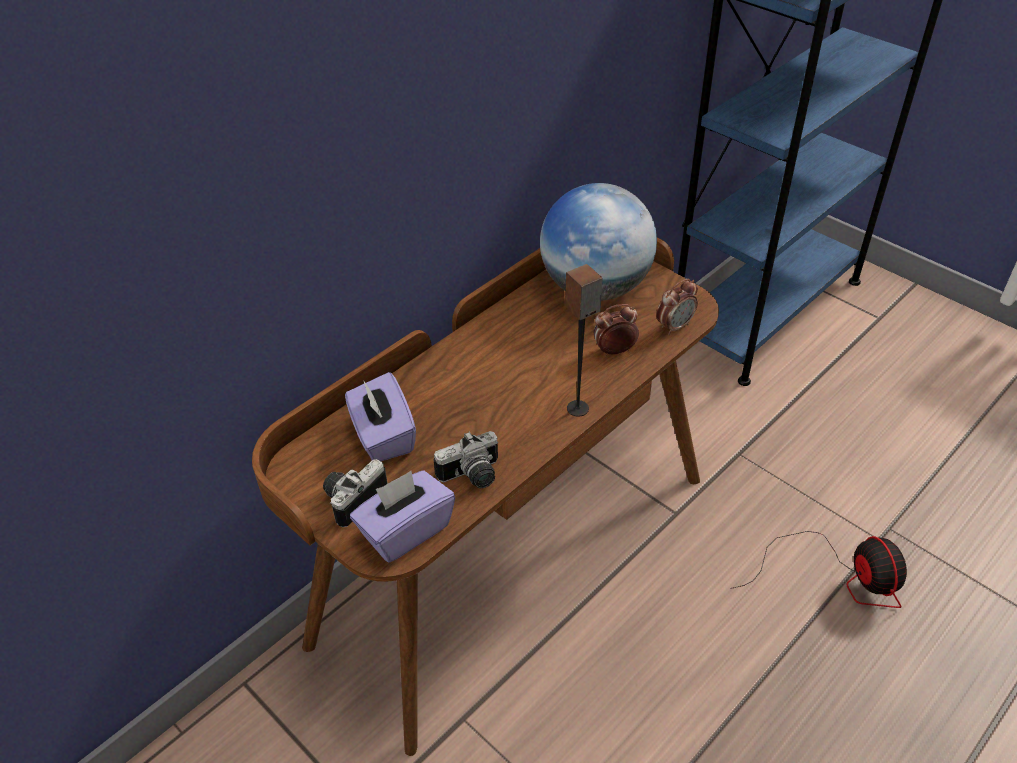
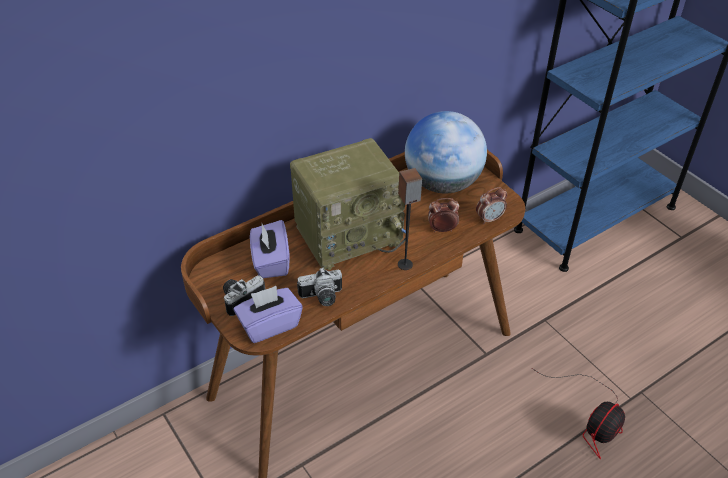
camera: 10 degrees right, 0 degrees up
(485, 377) = (349, 233): none -> radio
(839, 577) = (593, 419): fan -> fan turned 45 degrees clockwise

